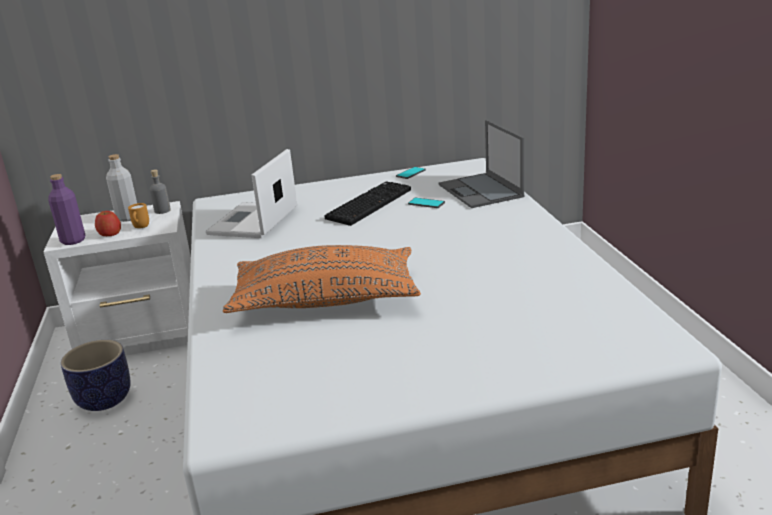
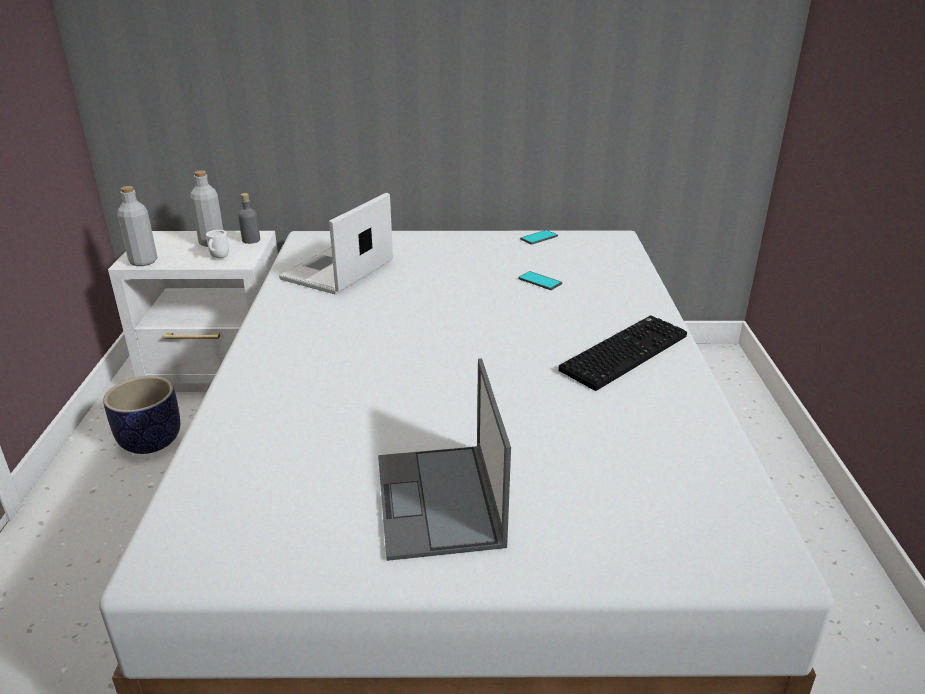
camera: 10 degrees right, 5 degrees up
(73, 240) = (143, 261): purple bottle -> grey bottle
(110, 233) = (184, 259): apple -> none
(141, 228) = (218, 258): orange mug -> white mug
(326, 300) = (367, 393): orange pillow -> none
(368, 204) = (474, 270): keyboard -> keyboard (623, 352)
(481, 191) = (611, 275): laptop -> laptop (439, 502)

